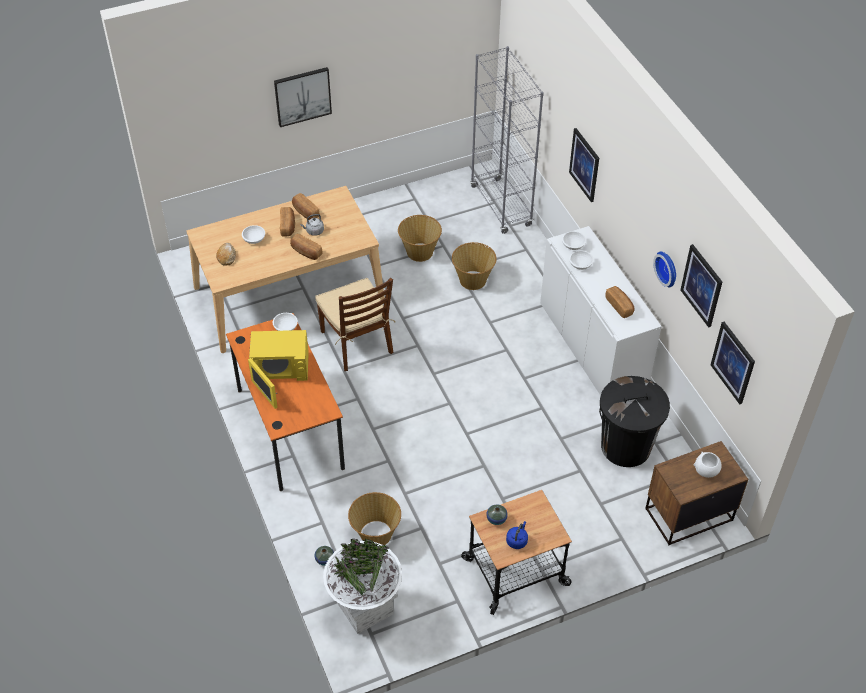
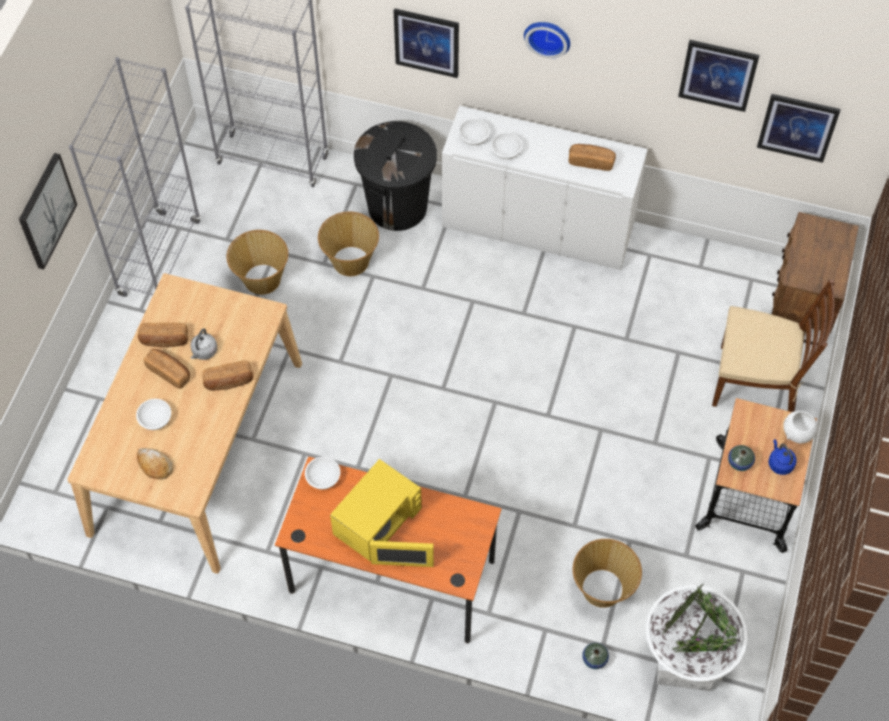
camera: 50 degrees left, 10 degrees up
(357, 342) = (332, 428): brown chair -> brown chair (757, 382)
(387, 204) = (160, 258): none -> grey bookcase
(626, 447) = (683, 293): black trash can -> black trash can (398, 206)
(668, 268) = (642, 84): wall clock -> wall clock (548, 36)
(706, 471) = (823, 250): white bowl -> white bowl (798, 433)

